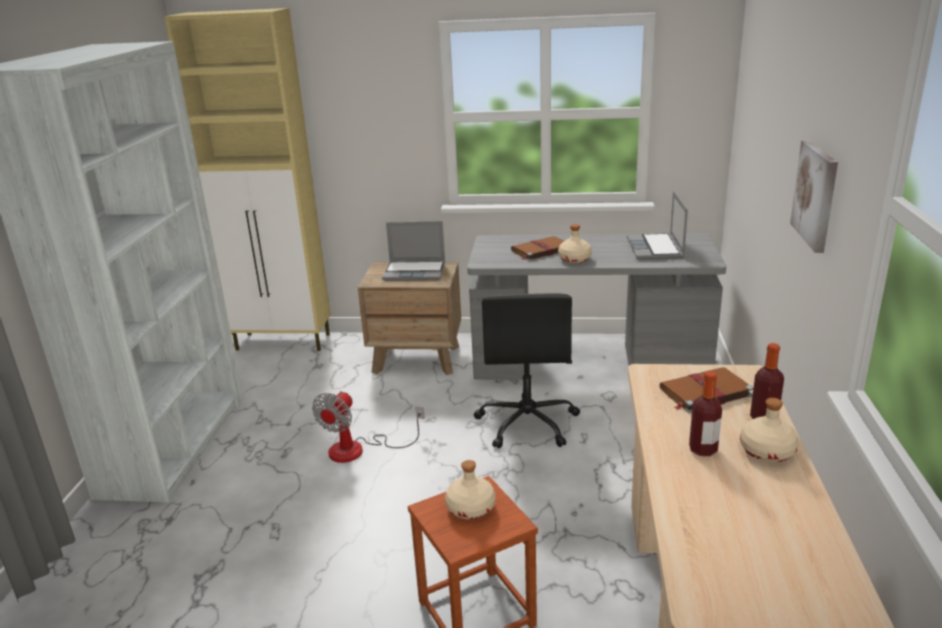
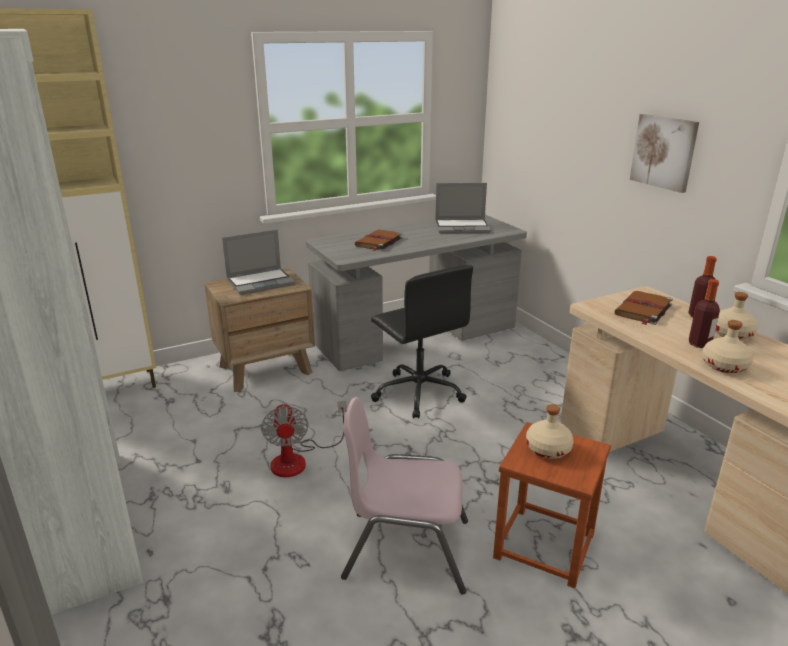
camera: 35 degrees left, 0 degrees up
(358, 560) = (406, 549): none -> pink chair
(574, 259) = (415, 244): beige bottle -> beige bottle (724, 366)
(656, 248) = (462, 227): laptop -> laptop turned 60 degrees counterclockwise

